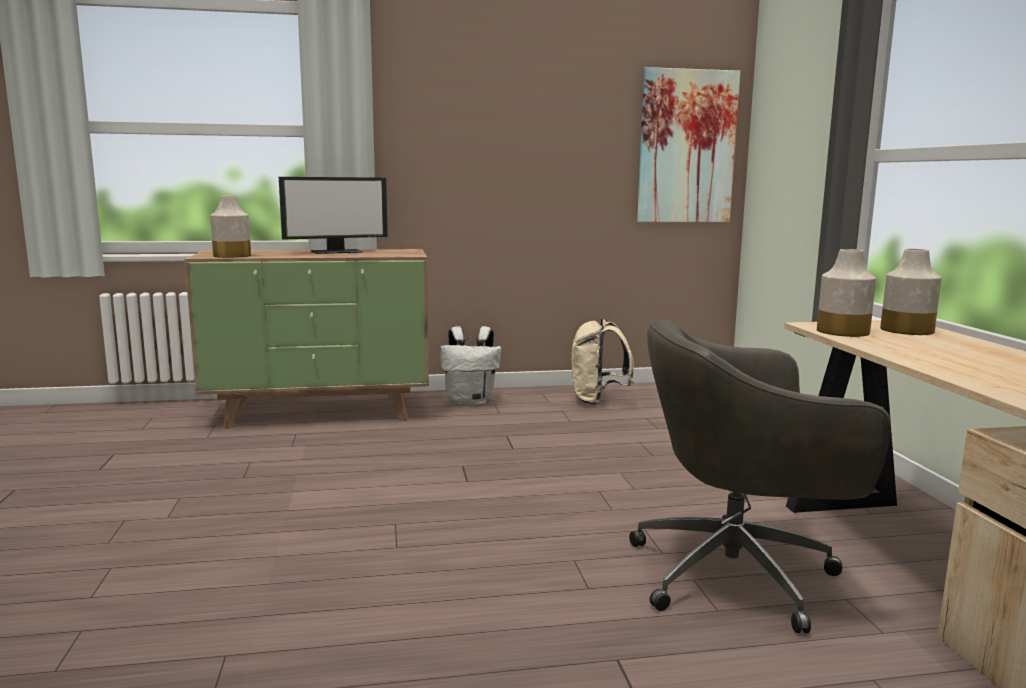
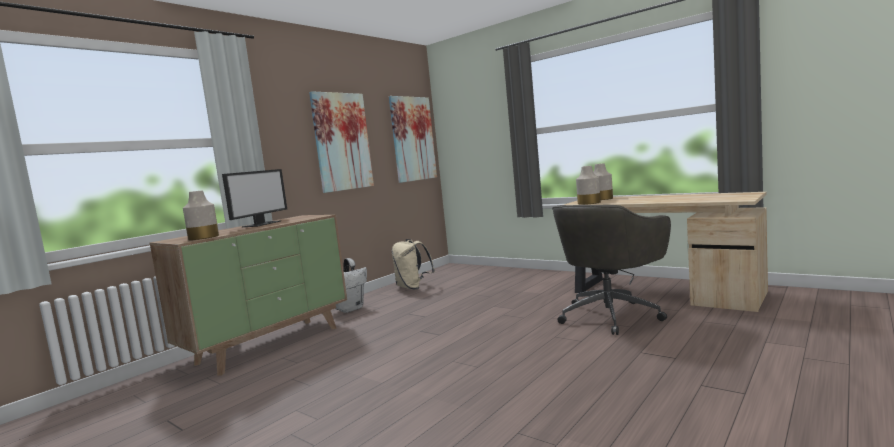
camera: 40 degrees left, 5 degrees down
(530, 143) = (342, 141): none -> picture

